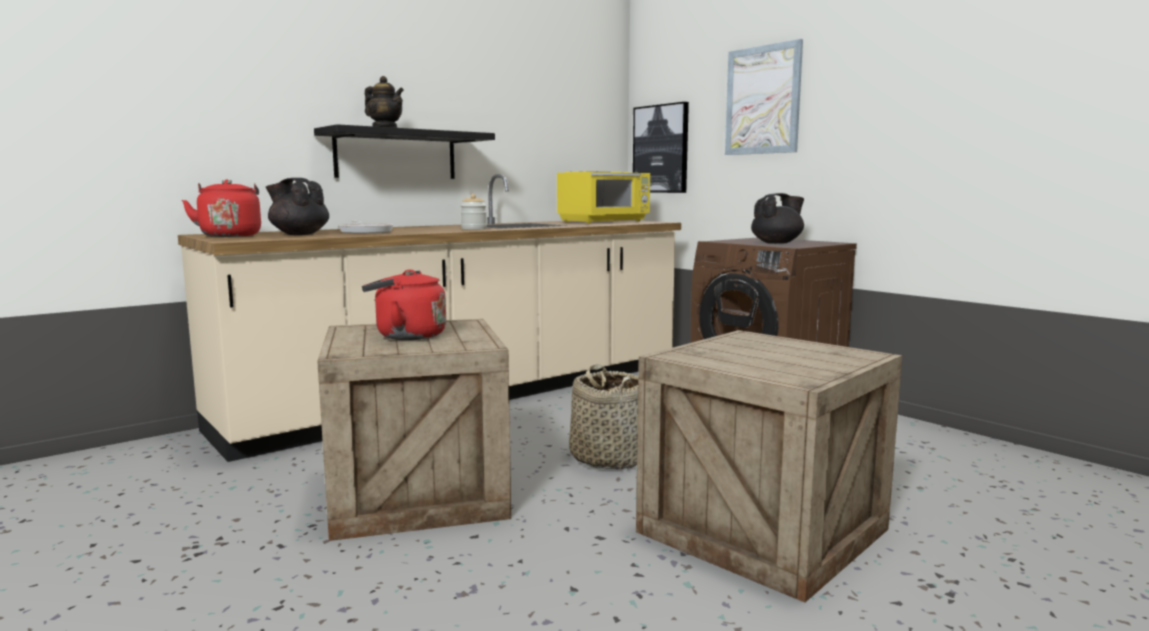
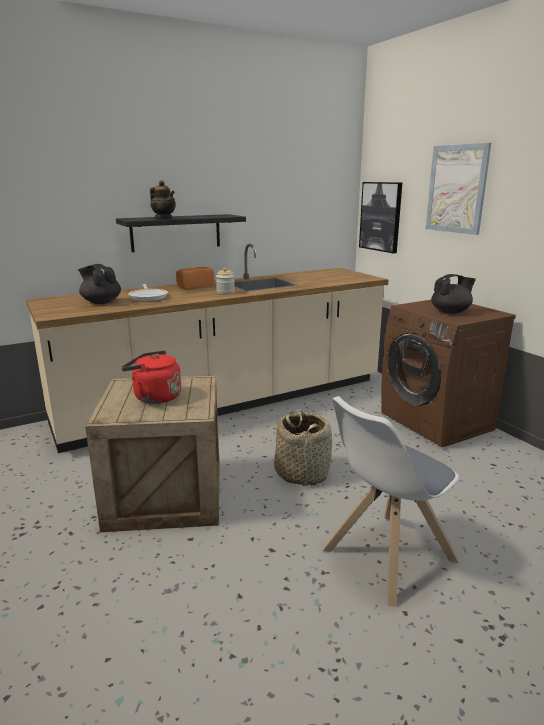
camera: 10 degrees right, 10 degrees up
(230, 235) = (56, 304): red kettle -> none
(424, 227) = (194, 286): none -> bread
(605, 221) = (331, 275): yellow microwave -> none
(761, 530) = (386, 556): crate -> chair

